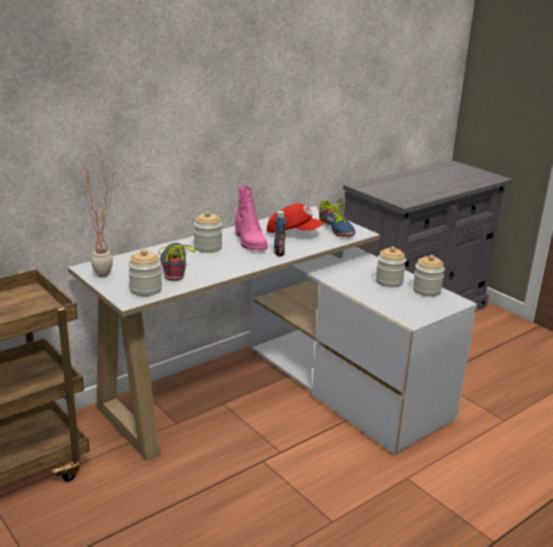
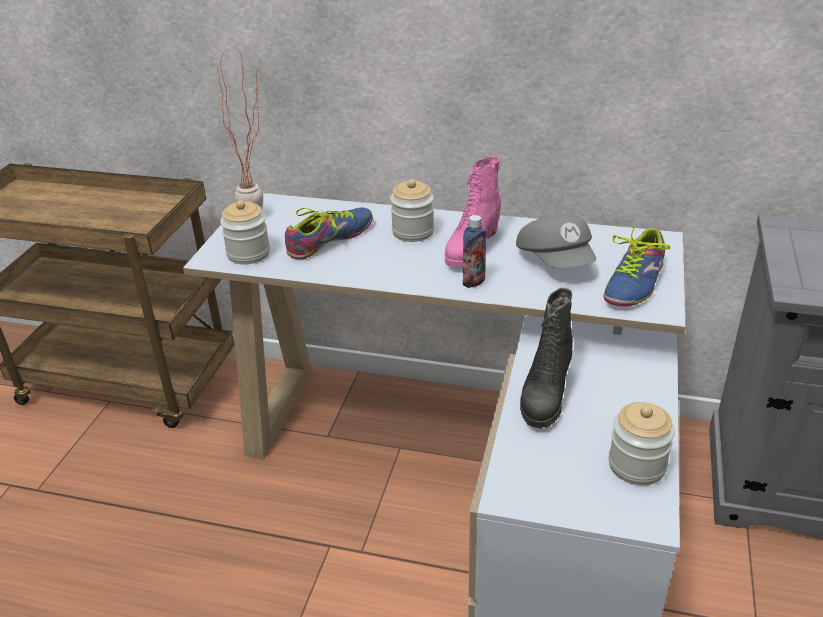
camera: 55 degrees right, 10 degrees up
(293, 233) = (556, 261): red cap -> grey cap
(359, 287) = (544, 395): none -> black boot
(389, 281) = (607, 413): jar -> none

